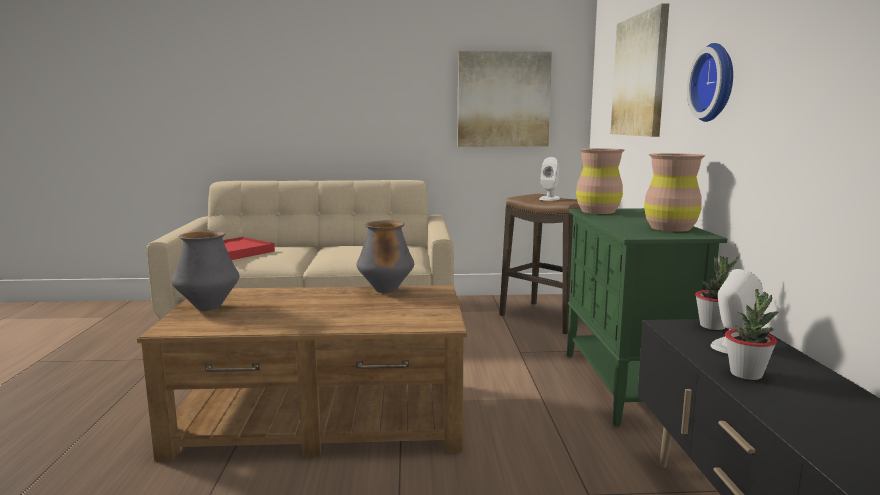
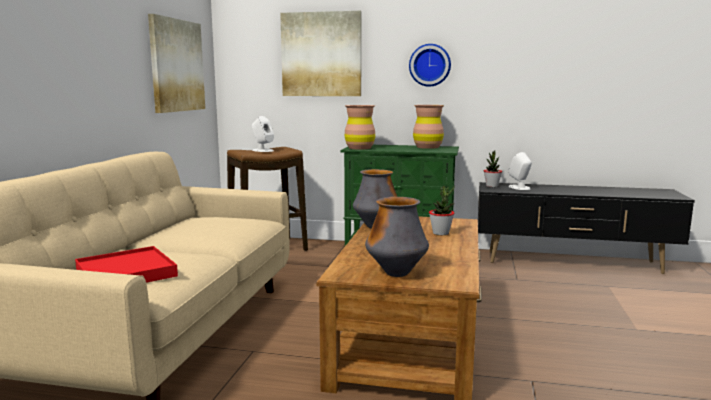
camera: 75 degrees left, 0 degrees up
(746, 374) = (552, 191): potted plant -> potted plant (441, 233)

